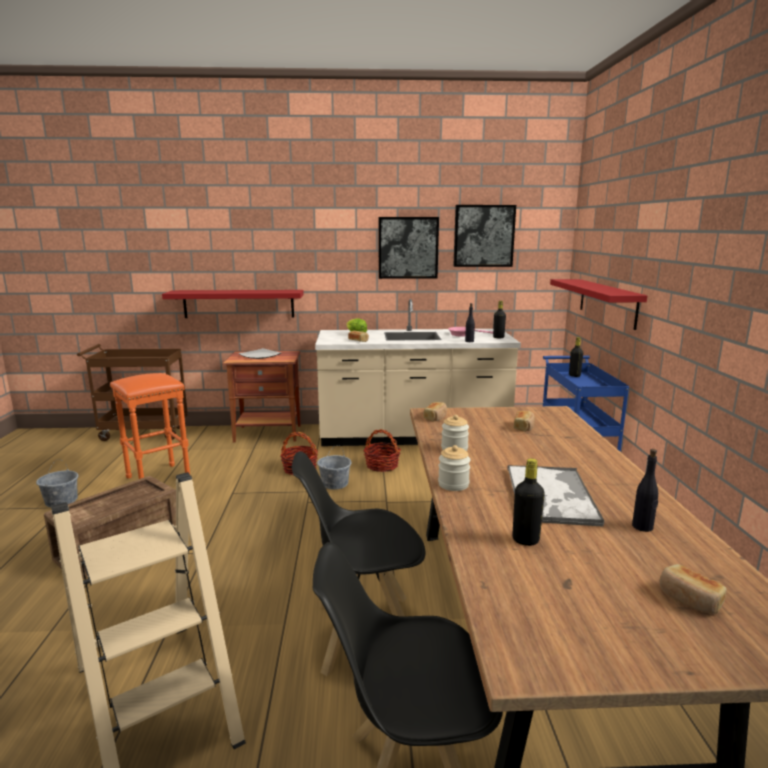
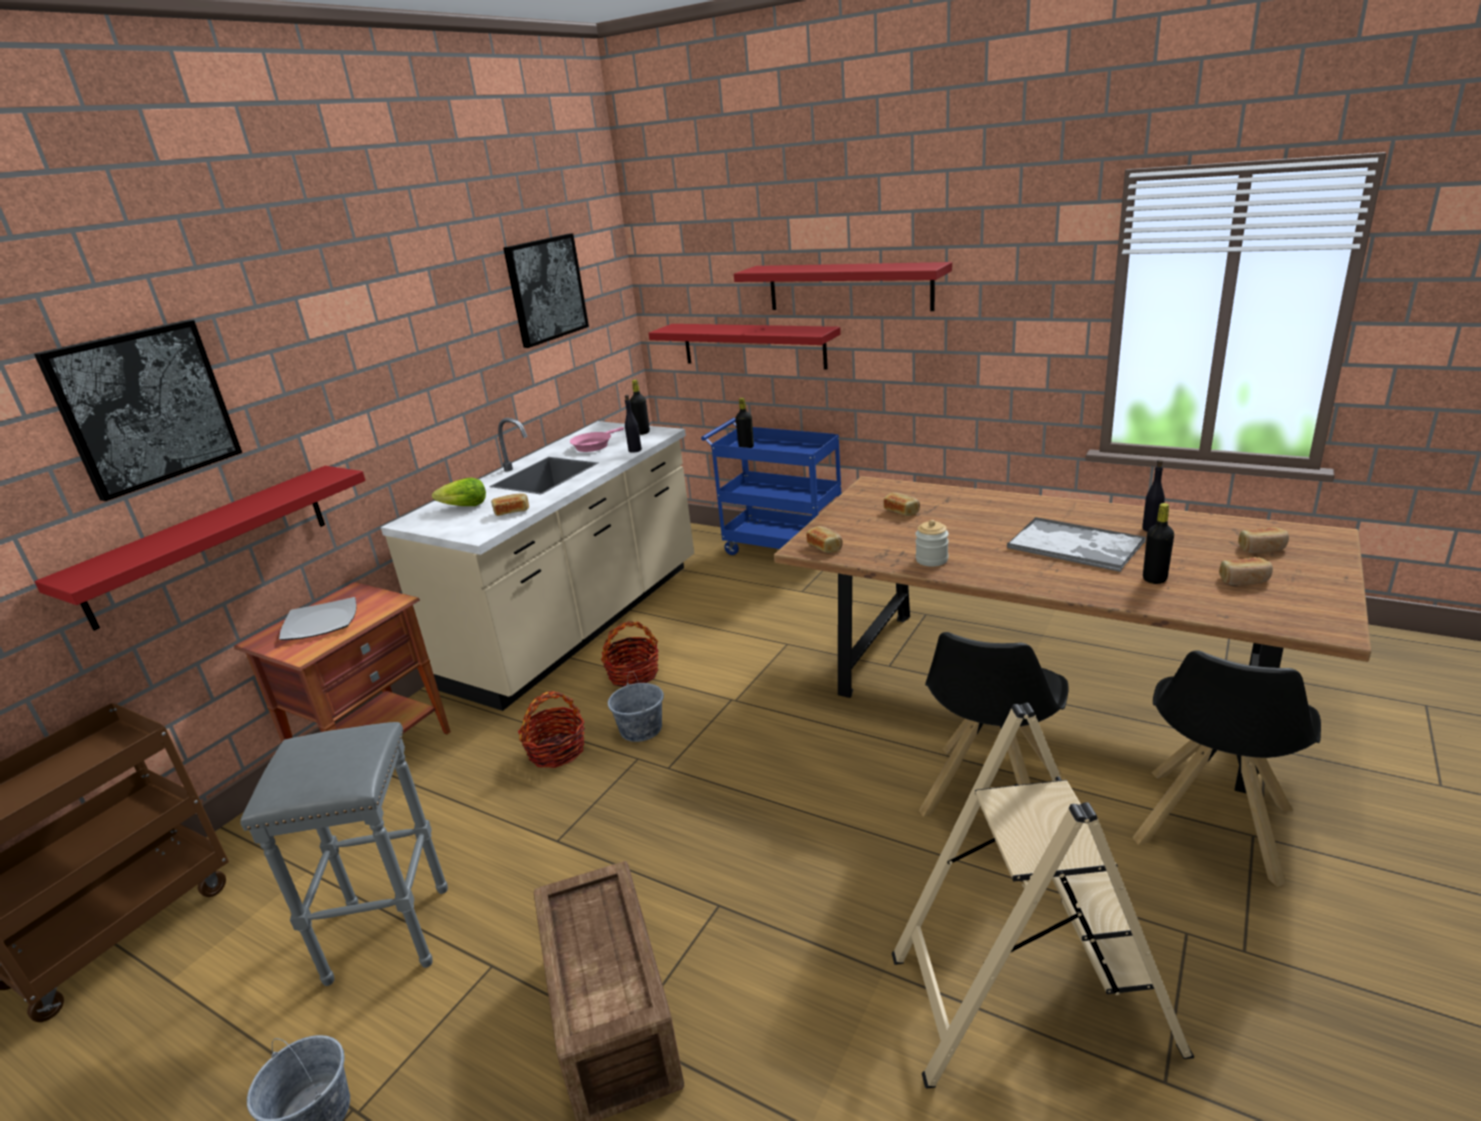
camera: 55 degrees left, 10 degrees up
(159, 477) = (387, 932): orange stool -> grey stool
(408, 248) = (461, 335): picture -> picture (145, 407)
(453, 484) = (1023, 582): jar -> none
(584, 592) = (1244, 580): none -> bread
(657, 262) = (849, 287): none -> red shelf

